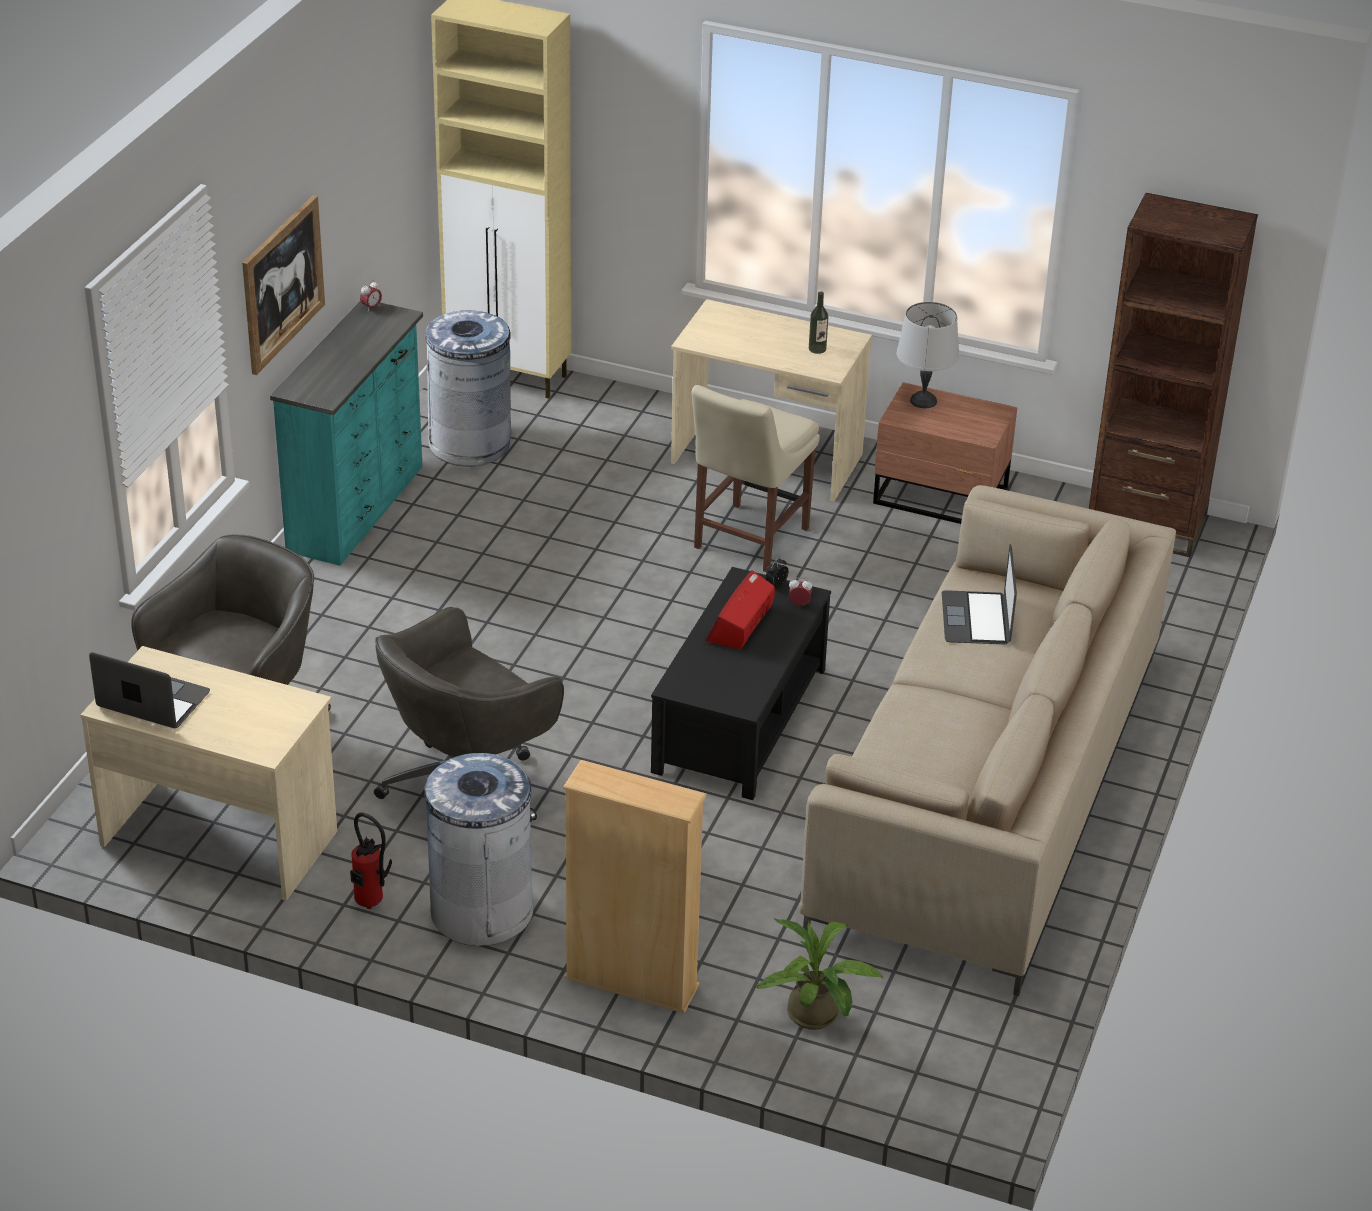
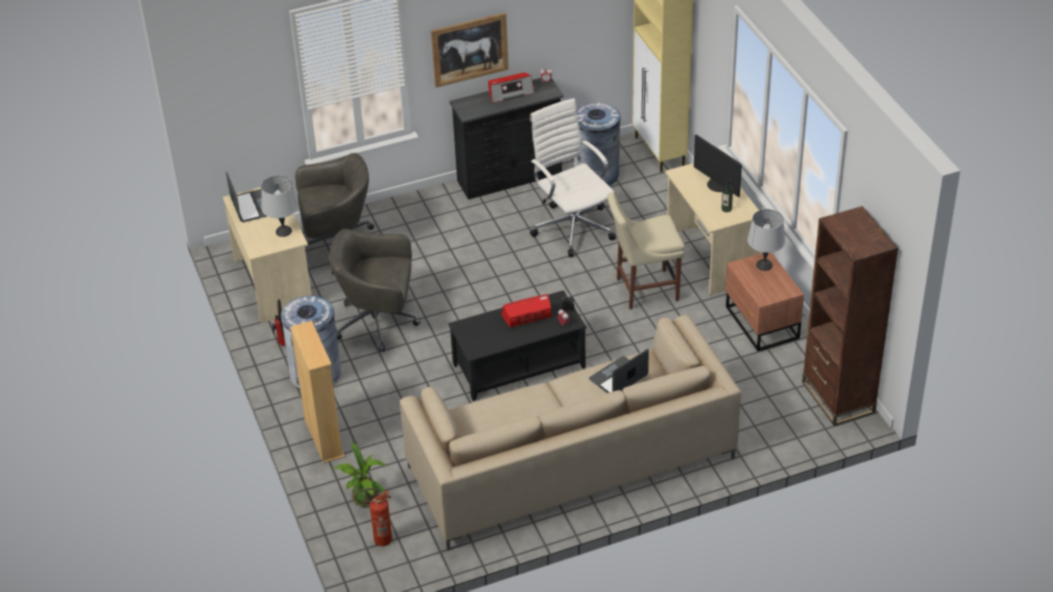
camera: 50 degrees right, 5 degrees up
(266, 702) = (284, 231): none -> grey table lamp
(343, 344) = (510, 92): none -> radio
(358, 508) = (510, 178): turquoise dresser -> black dresser
(539, 520) = (572, 227): none -> white office chair
(762, 329) = (718, 185): none -> monitor
(916, 1052) = (378, 541): none -> fire extinguisher

